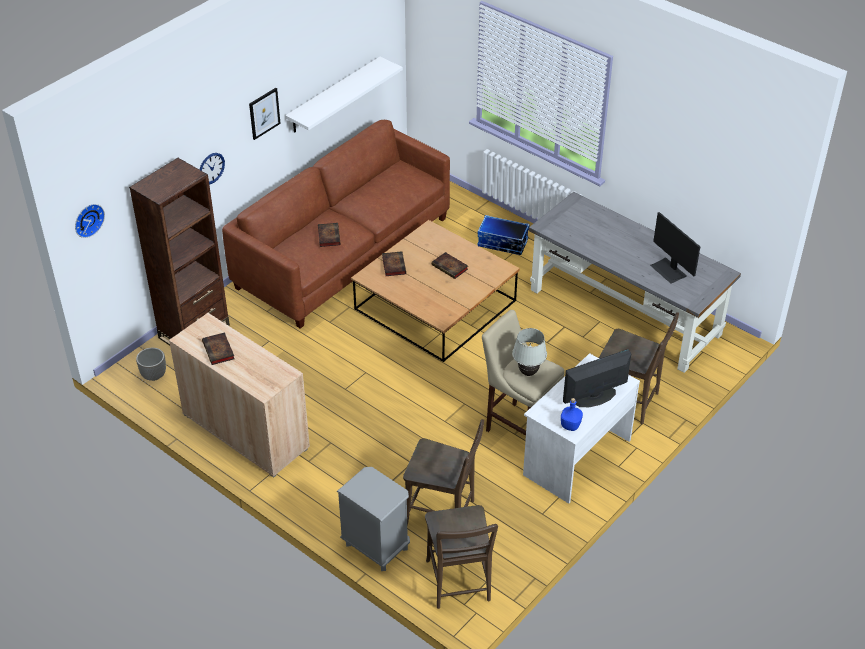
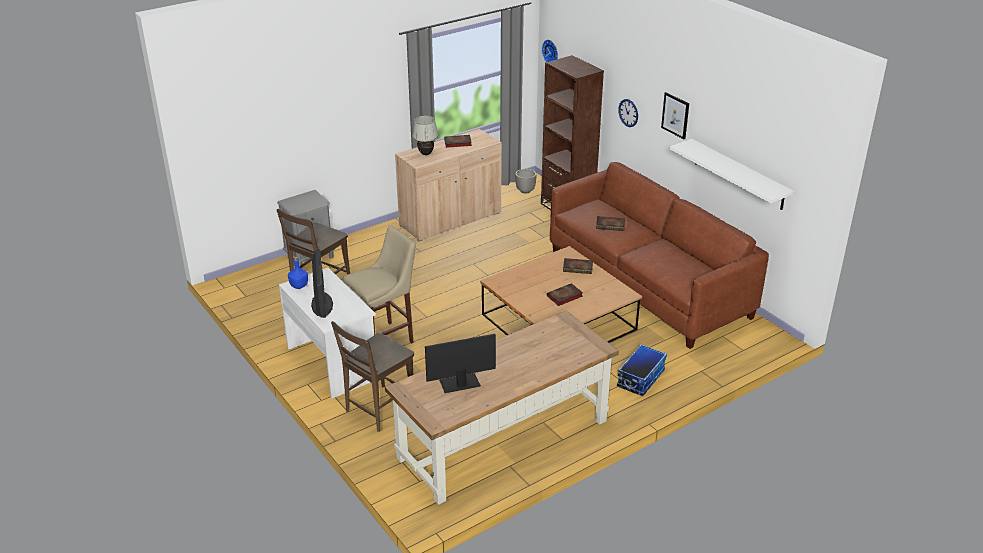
camera: 105 degrees right, 10 degrees down
(459, 584) = (253, 285): brown chair -> none
(528, 372) = (370, 276): white table lamp -> white table lamp (426, 153)
(625, 312) = (503, 440): grey desk -> brown desk

